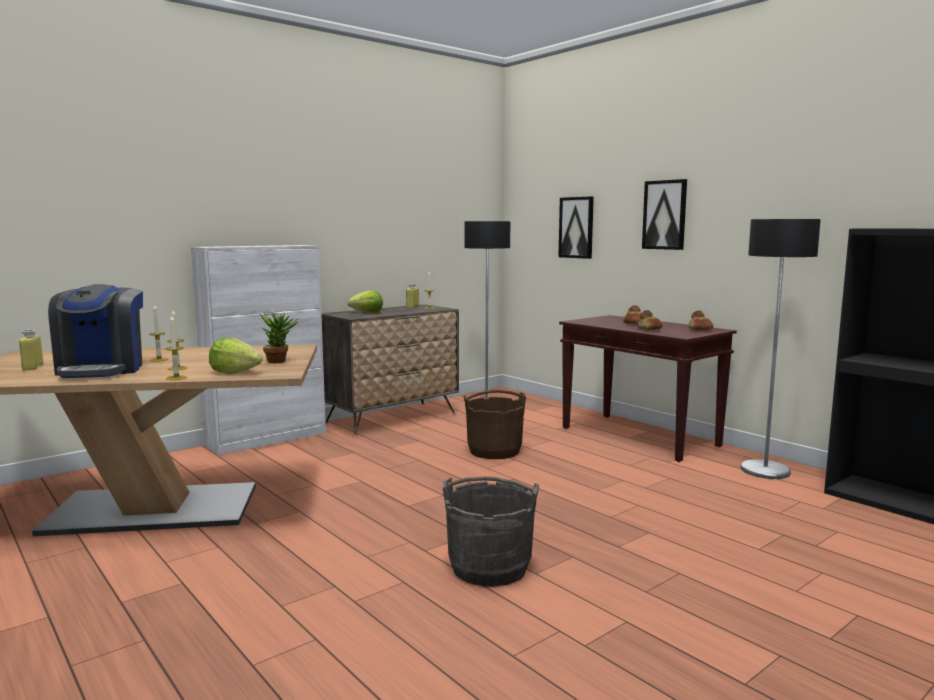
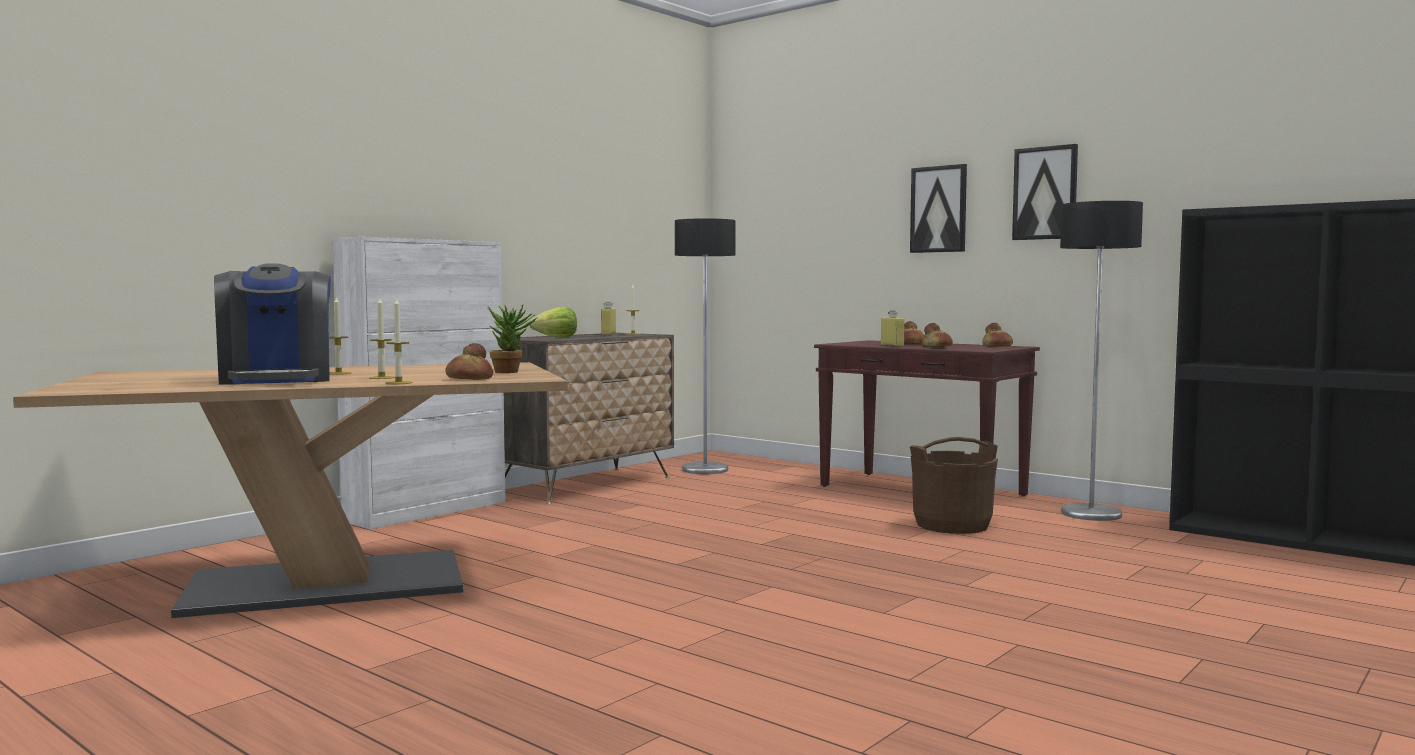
camera: 10 degrees left, 5 degrees down
(33, 367) = (169, 380): yellow bottle -> yellow bottle (892, 345)
(235, 372) = (469, 378): lettuce -> bread
(489, 568) = (824, 611): grey bucket -> none
(494, 451) = (749, 510): brown bucket -> brown bucket (952, 525)
(576, 227) = (817, 230): picture -> picture (1045, 193)

